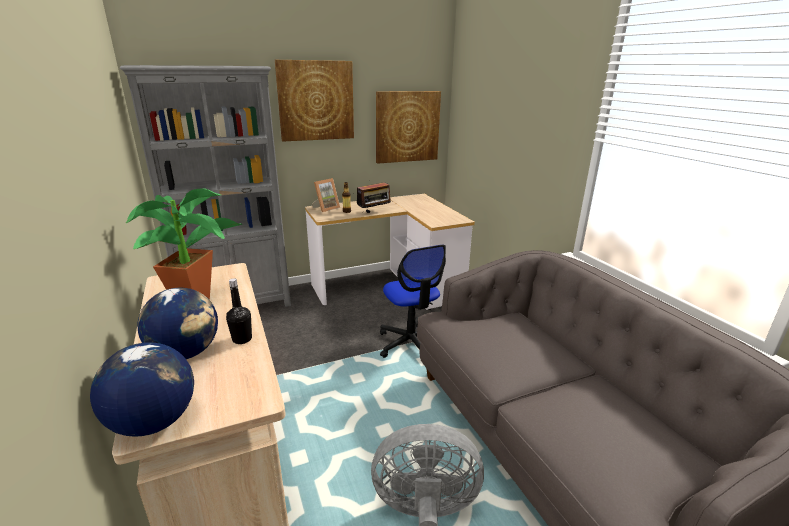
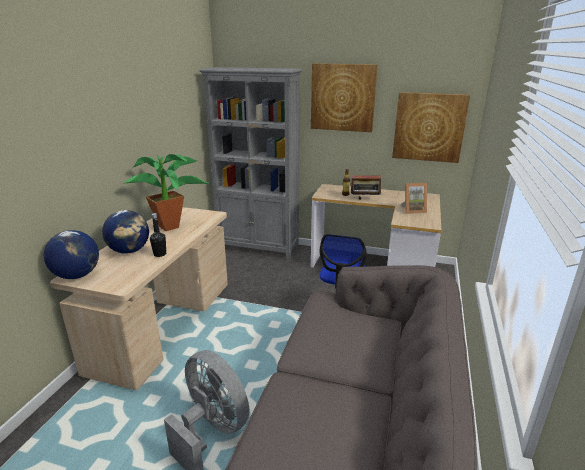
camera: 40 degrees right, 0 degrees up
(326, 208) = (334, 188): picture frame -> picture frame (413, 210)

